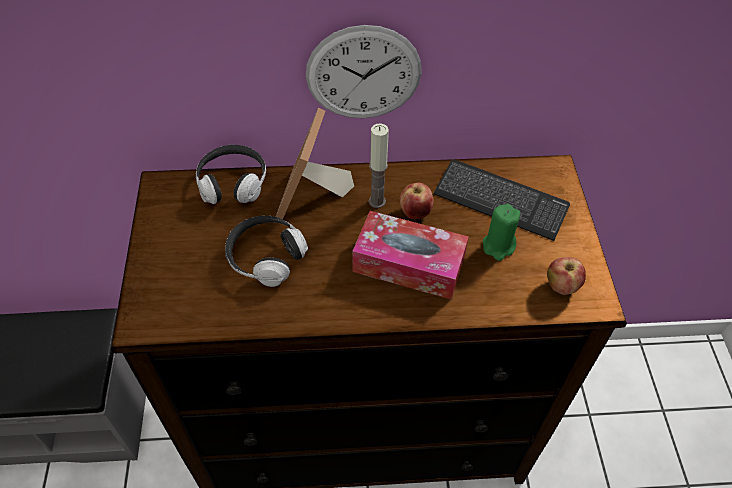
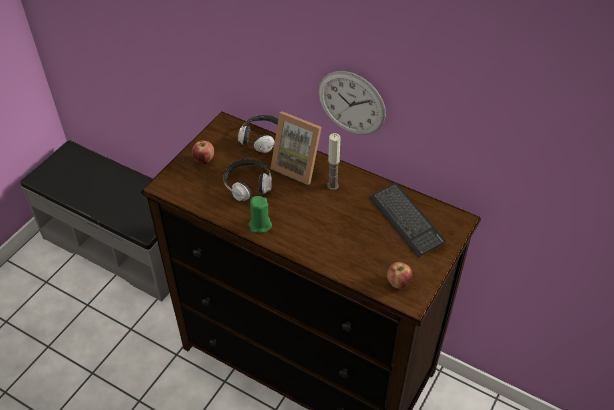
camera: 35 degrees right, 5 degrees down
(311, 197) = (298, 166): picture frame -> picture frame turned 105 degrees counterclockwise
(408, 264) = (320, 227): tissue box -> none
(415, 212) = (349, 202): apple -> apple (204, 160)
(498, 246) = (381, 243): green candle -> green candle (260, 225)

